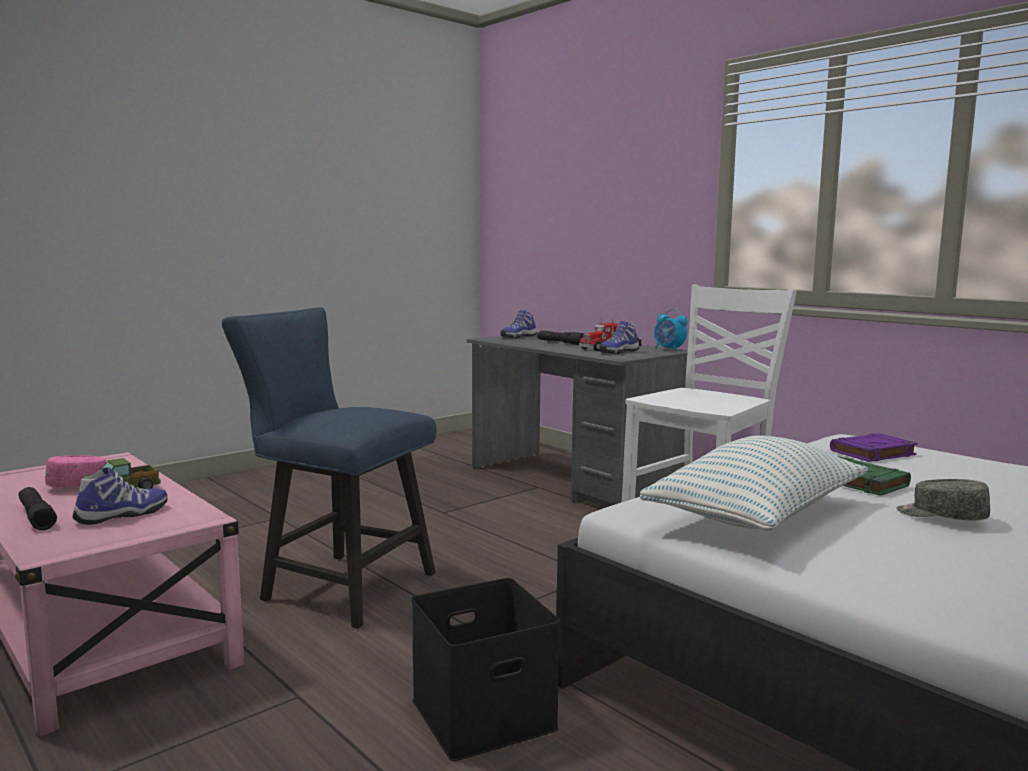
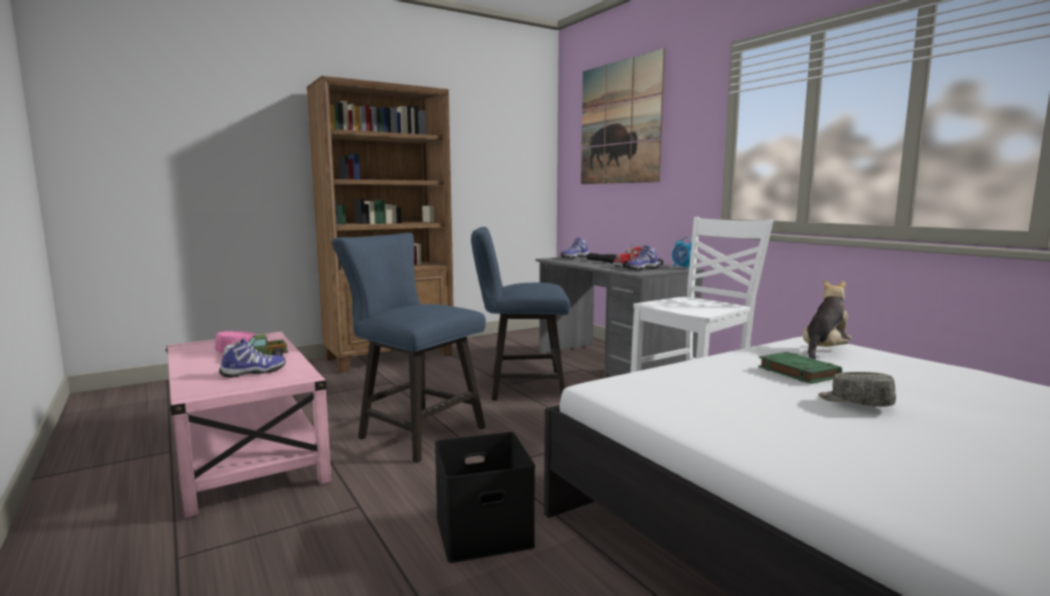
camera: 10 degrees right, 0 degrees up
(36, 516) = (200, 370): black flashlight -> none
(264, 481) = (391, 357): none -> brown bookcase
(462, 516) = (520, 388): none -> blue chair
(571, 157) = (619, 123): none -> picture
(757, 516) = (698, 394): pillow -> none
(872, 453) = (824, 351): purple book -> plush toy

